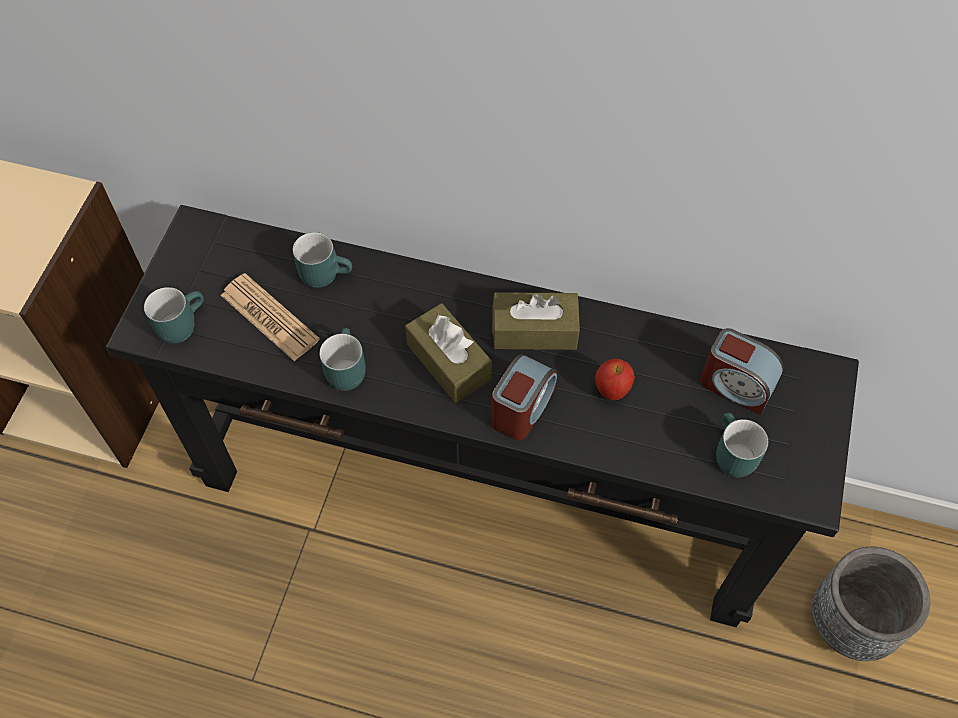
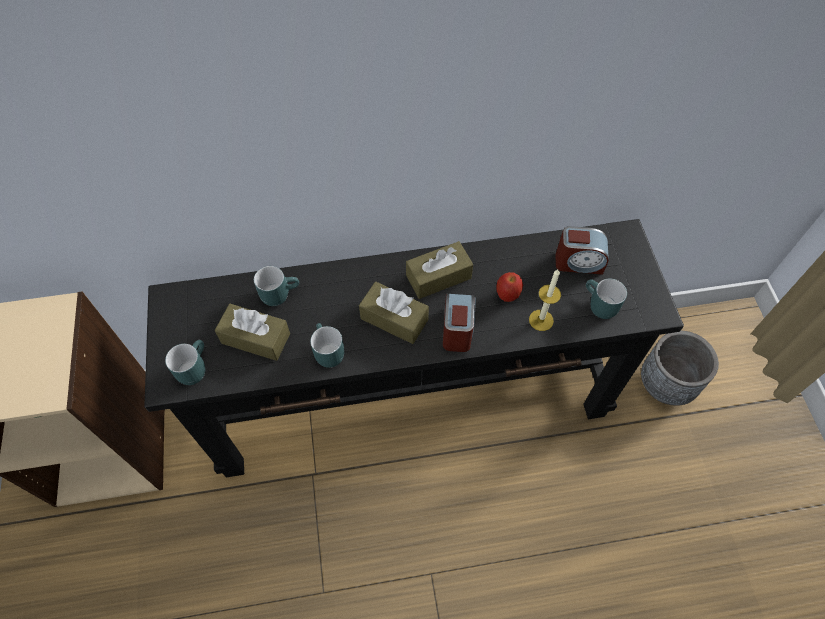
camera: 25 degrees left, 0 degrees up
(269, 317) = (255, 338): newspaper -> brown tissue box
(639, 441) = (541, 320): none -> candle

